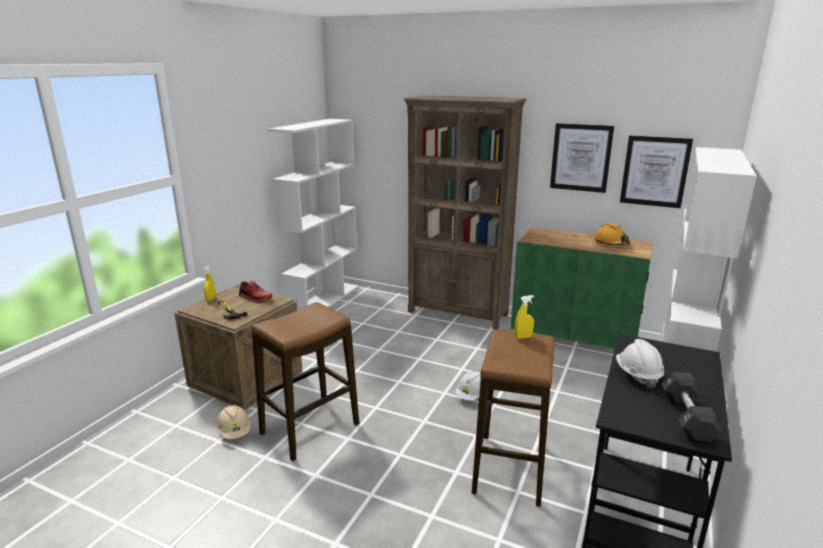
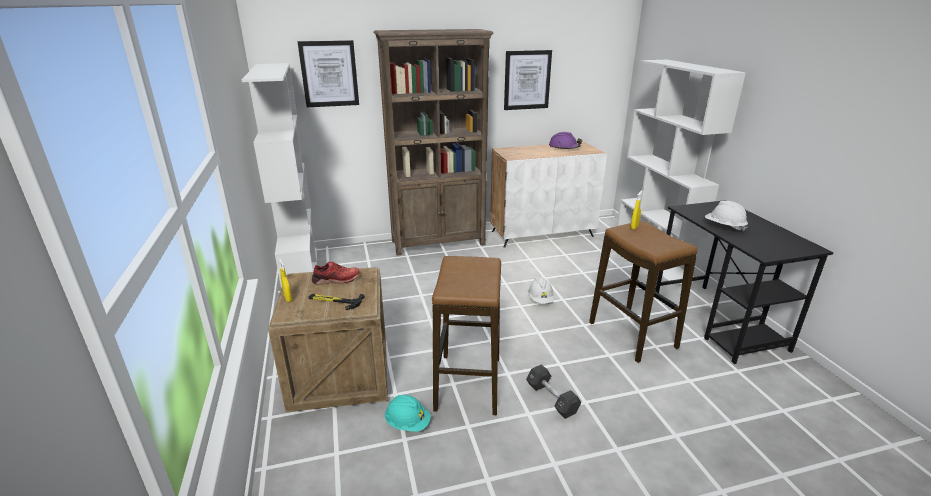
camera: 40 degrees left, 5 degrees up
(235, 432) = (407, 423): beige hard hat -> turquoise hard hat
(574, 339) = (542, 233): green cabinet -> white cabinet
(611, 243) = (564, 147): orange hard hat -> purple hard hat
(655, 171) = (581, 85): picture -> picture (329, 74)
(687, 418) = (784, 240): black dumbbell -> black dumbbell (551, 399)

